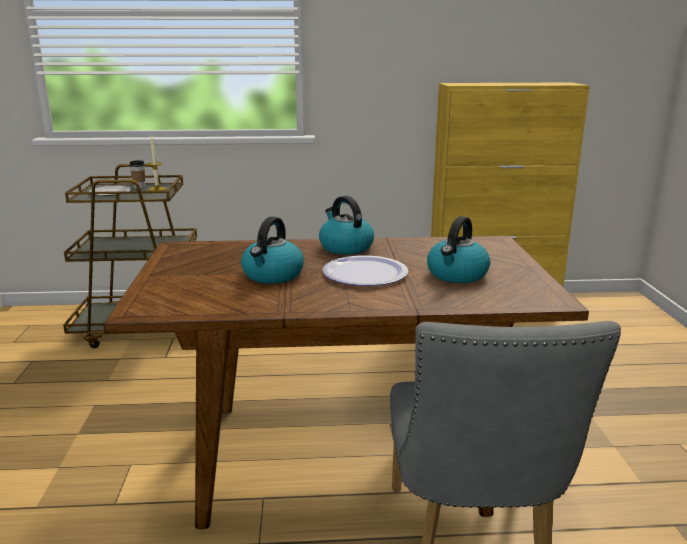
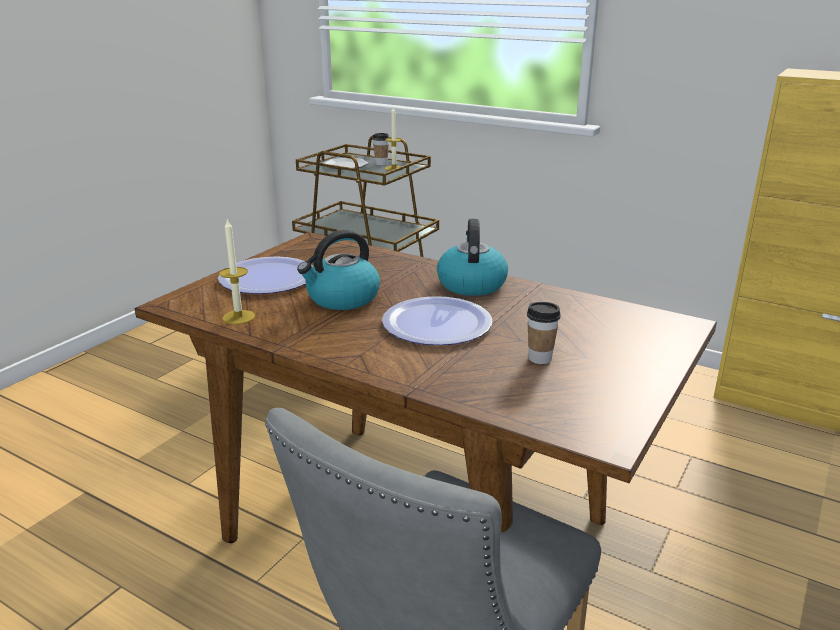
camera: 35 degrees right, 5 degrees up
(187, 277) = (267, 278): none -> plate
(214, 305) = (238, 317): none -> candle
(457, 275) = (540, 358): kettle -> cup

